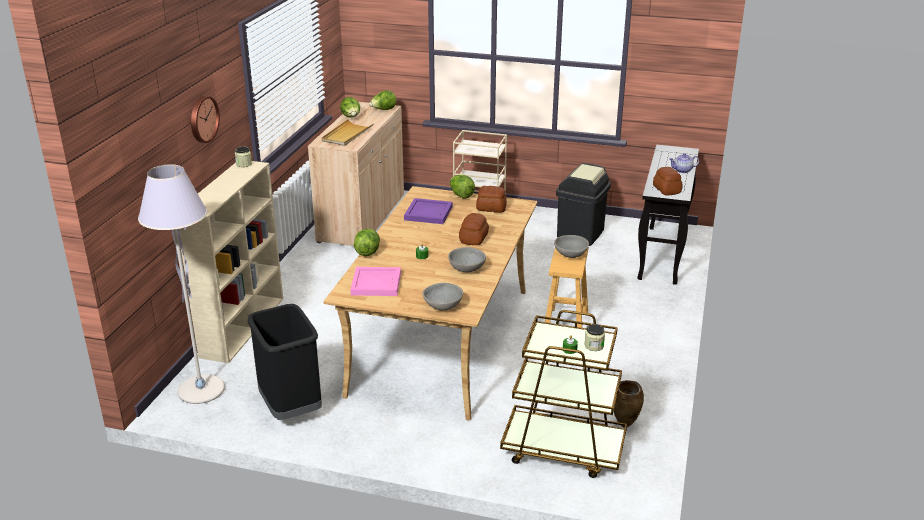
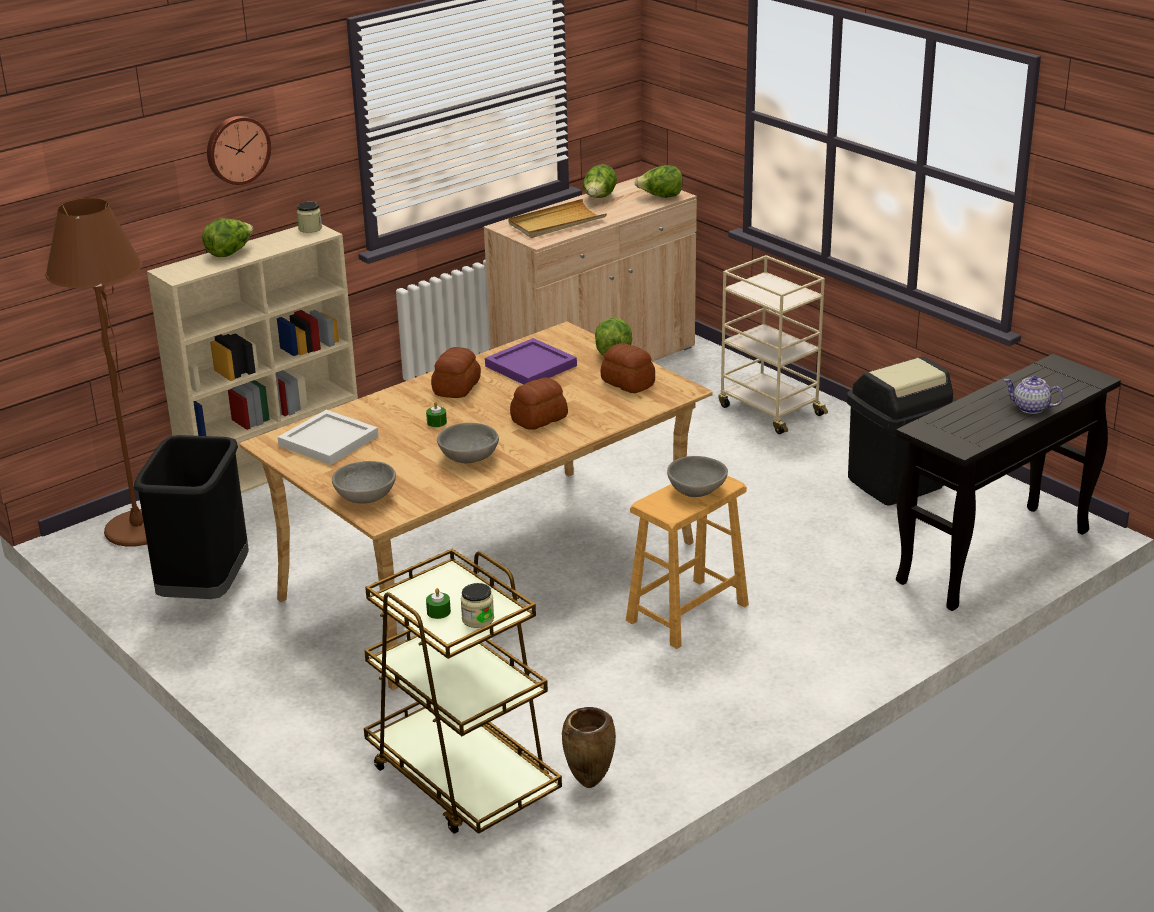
camera: 35 degrees right, 0 degrees up
(201, 390) = (138, 530): grey floor lamp -> brown floor lamp
(367, 251) = (378, 395): lettuce -> lettuce (229, 253)
(375, 284) = (327, 441): pink tray -> white tray
(666, 190) = (950, 431): bread -> bread (455, 388)

